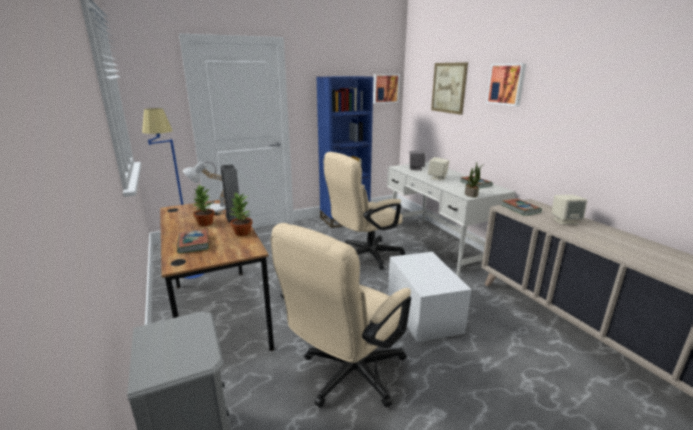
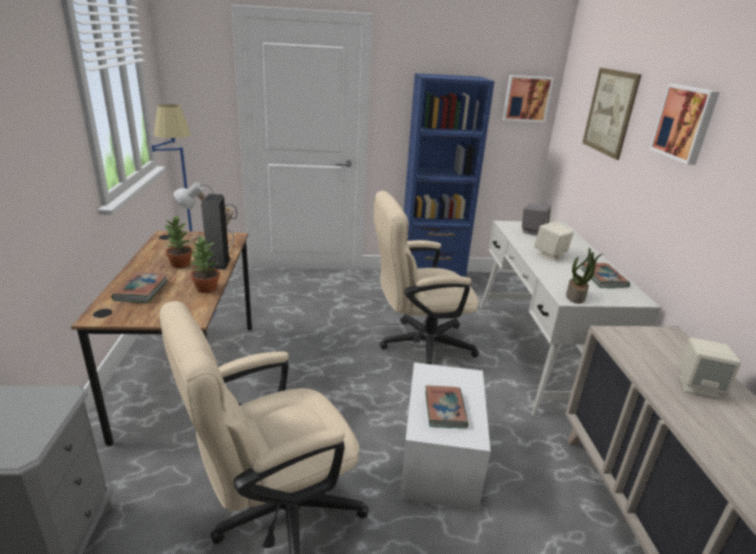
camera: 20 degrees right, 5 degrees up
(520, 209) = (637, 342): book -> book (445, 410)

